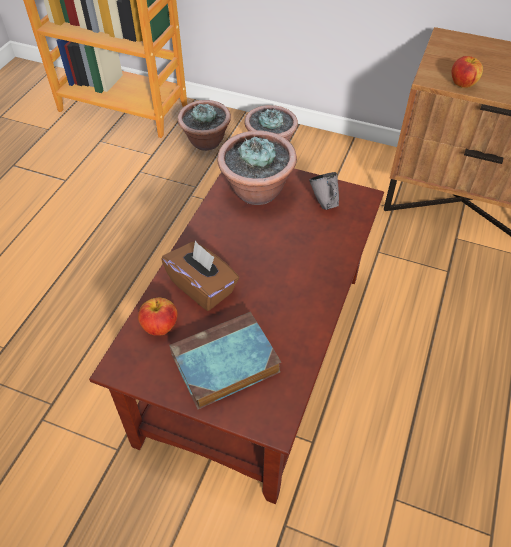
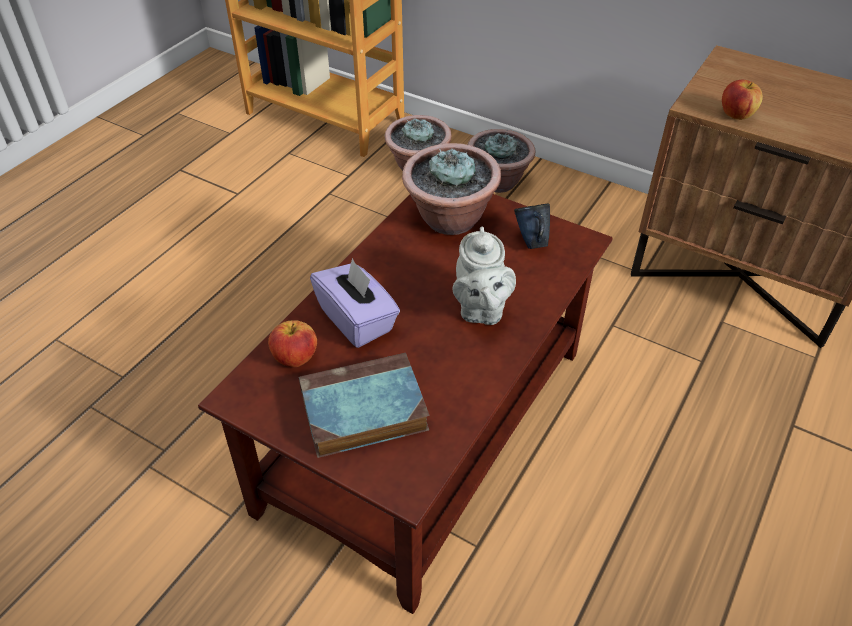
camera: 10 degrees right, 5 degrees down
(202, 287) = (357, 320): brown tissue box -> purple tissue box
(297, 265) = (480, 310): none -> grey teapot
(324, 203) = (531, 242): grey mug -> blue mug

